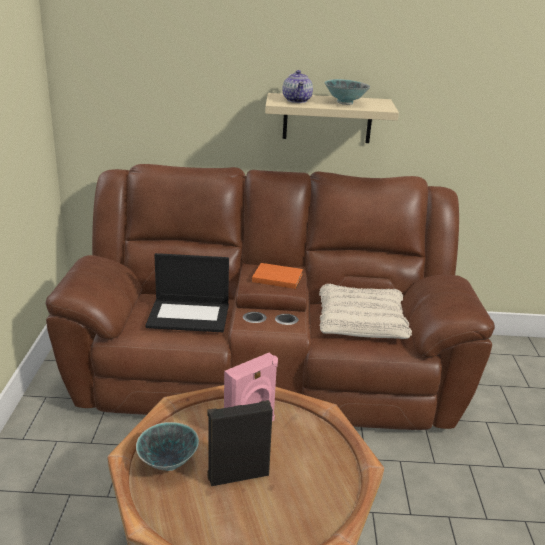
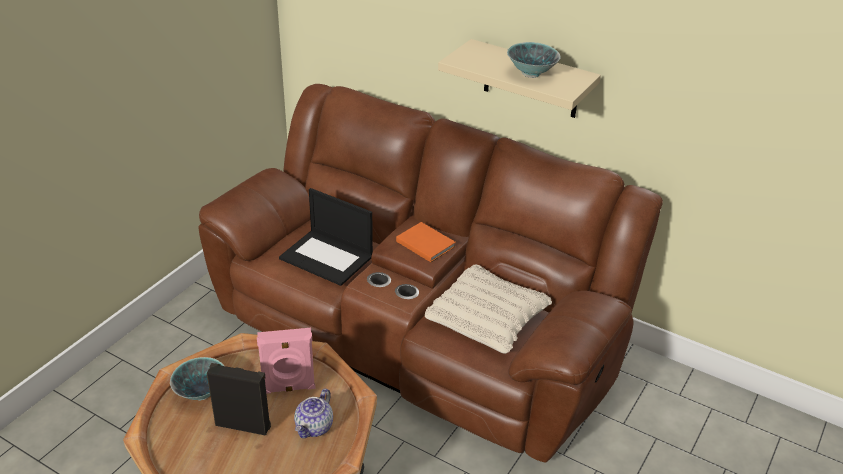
camera: 30 degrees right, 10 degrees up
(297, 100) = (483, 60): teapot -> teapot (314, 427)

